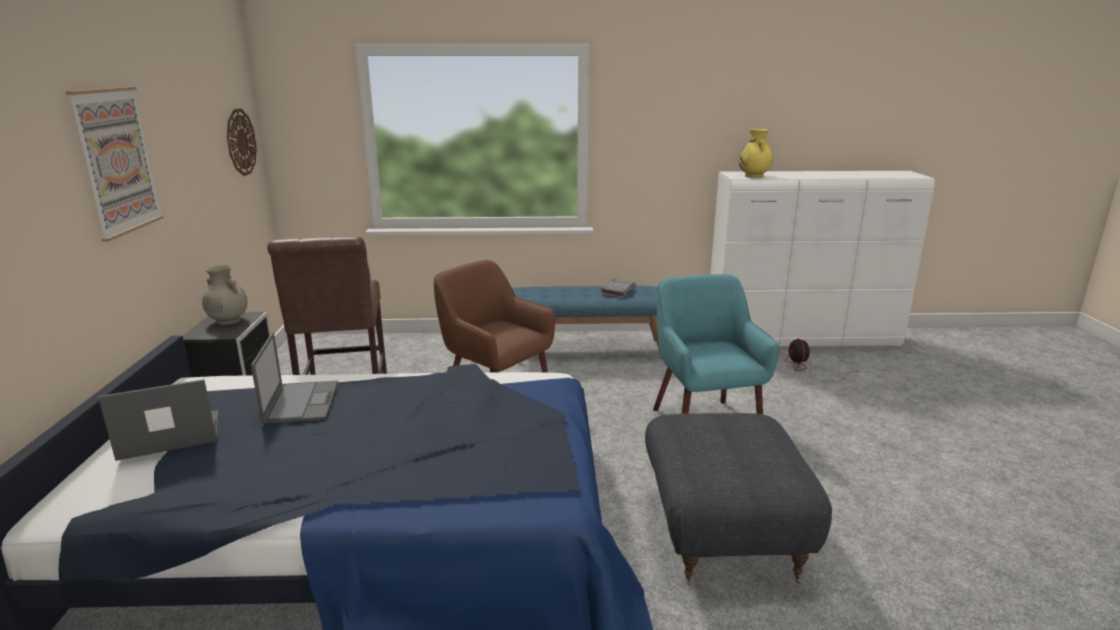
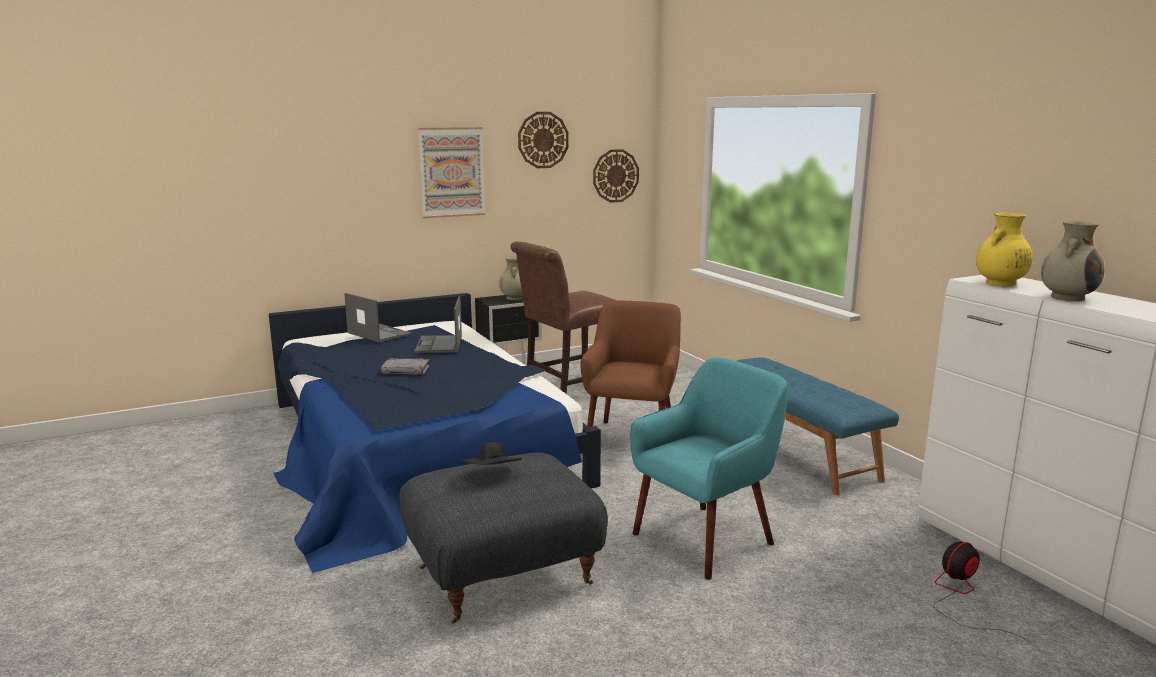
camera: 65 degrees right, 5 degrees down
(184, 102) = (543, 140): none -> wall clock
(301, 401) = (439, 345): laptop -> laptop turned 120 degrees clockwise
(618, 291) = (826, 392): grey book -> grey book (406, 370)
(719, 446) = (492, 475): none -> black hat
(799, 176) = (1067, 297): none -> beige vase

